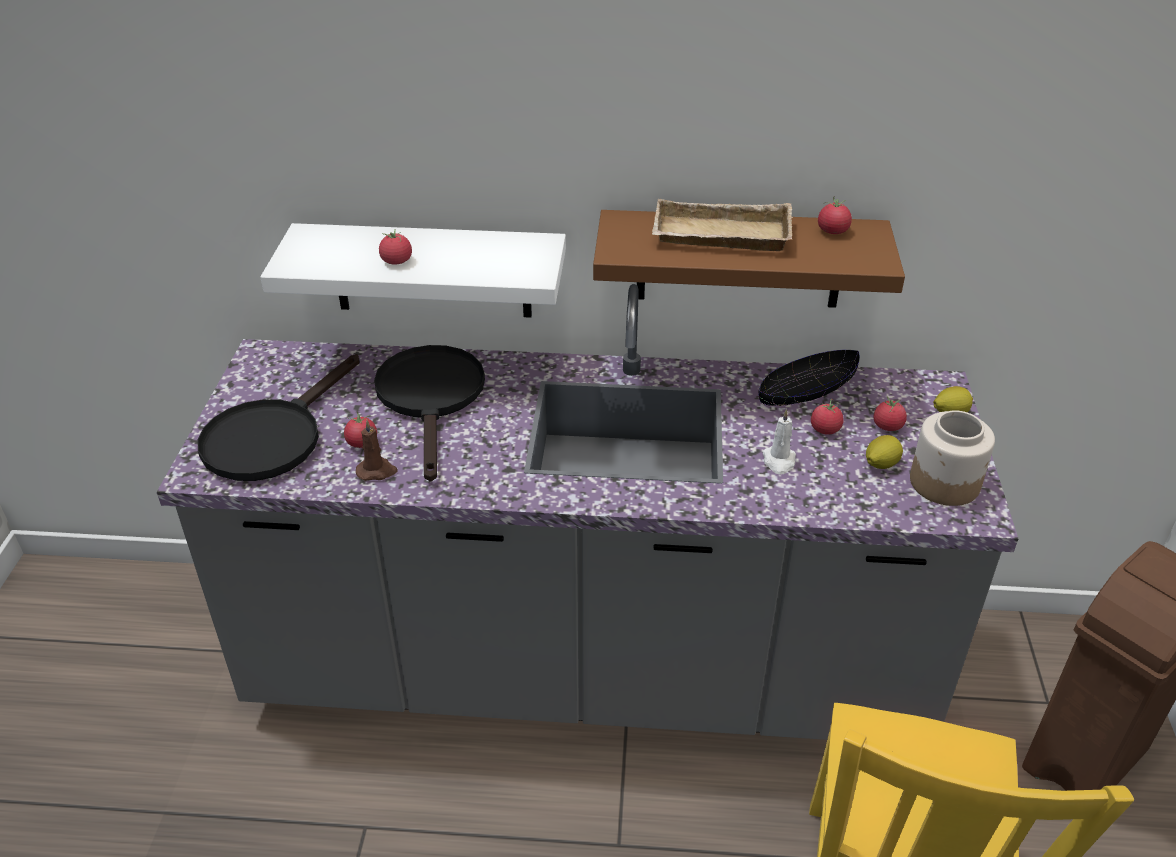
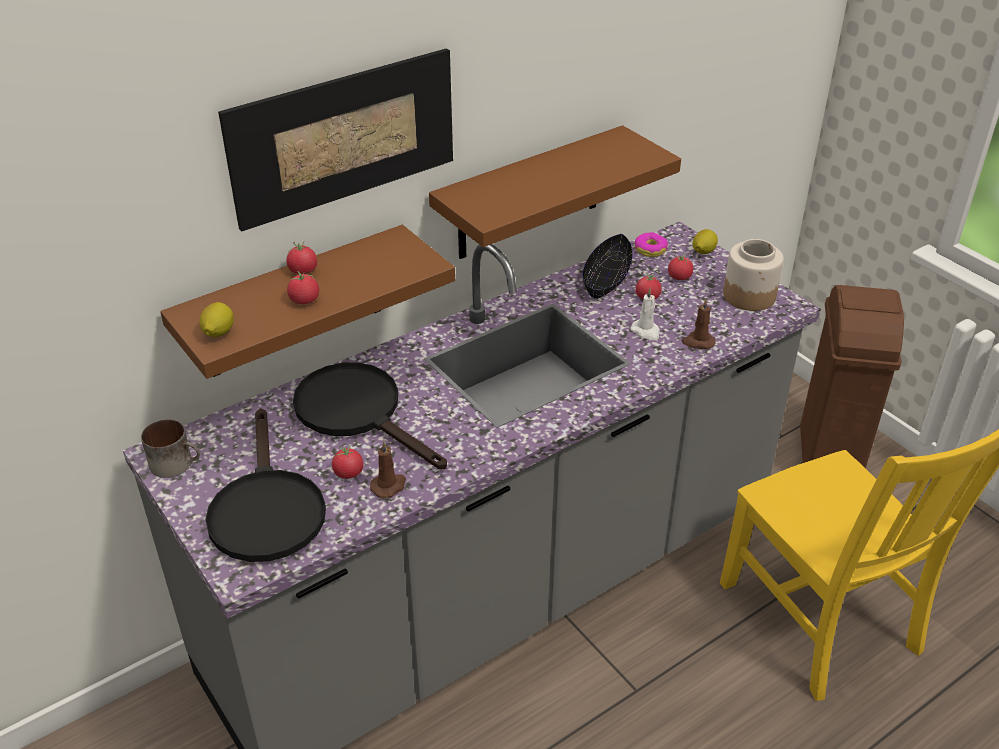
camera: 40 degrees left, 0 degrees up
(262, 367) = (177, 463): none -> mug
(432, 271) = (293, 304): white shelf -> brown shelf
(499, 114) = (344, 137): none -> picture
(719, 237) = (538, 178): beige tray -> none
(821, 499) = (698, 342): none -> brown candle
(832, 231) = (601, 146): tomato -> tomato (303, 271)
(880, 464) = (703, 303): lemon -> lemon (218, 333)
(891, 385) = (650, 249): none -> donut

